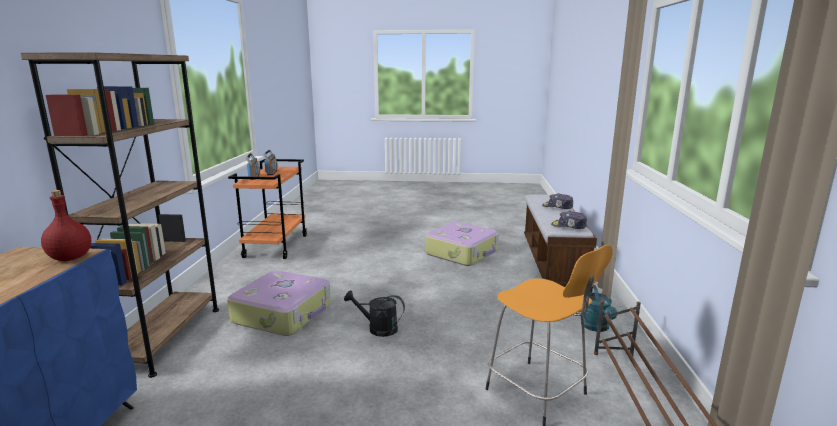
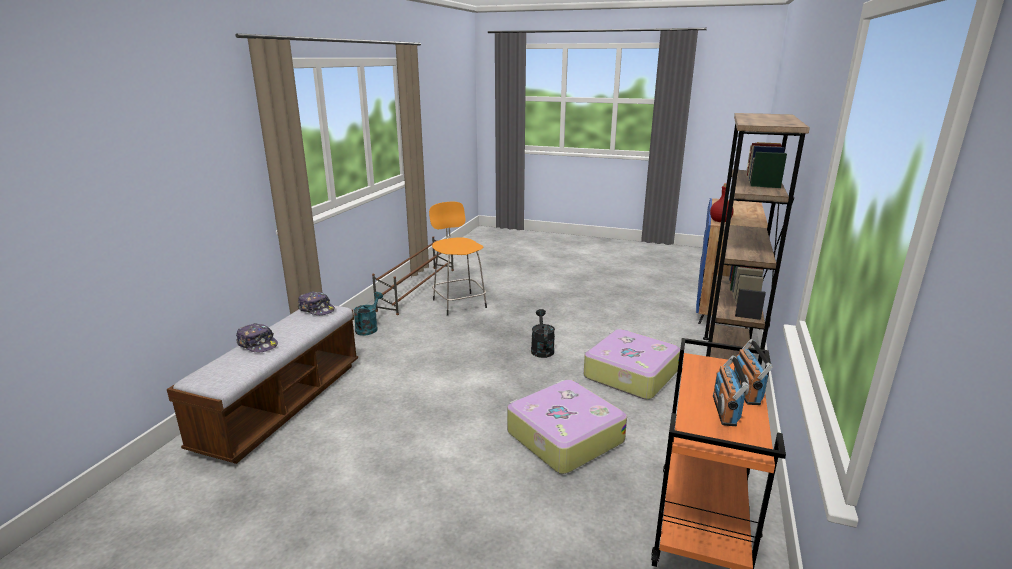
camera: 165 degrees left, 5 degrees up
(377, 328) = (541, 349): black watering can -> black watering can turned 120 degrees counterclockwise
(462, 252) = (378, 443): suitcase -> suitcase (563, 436)

